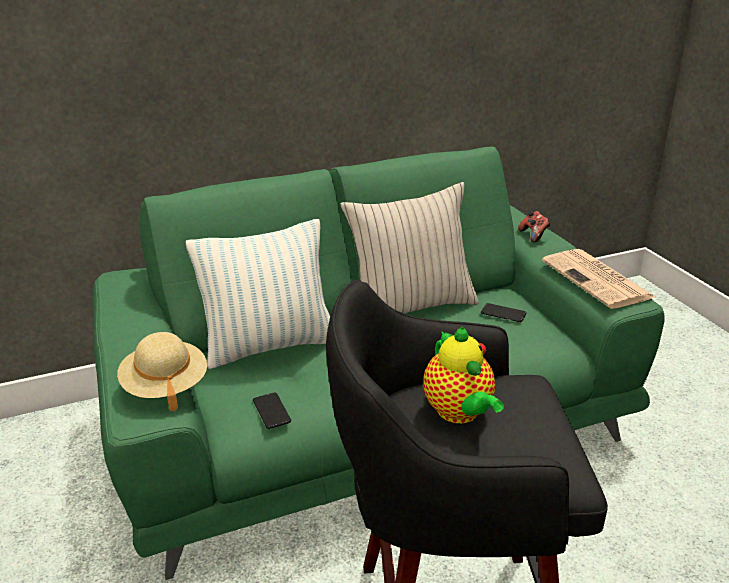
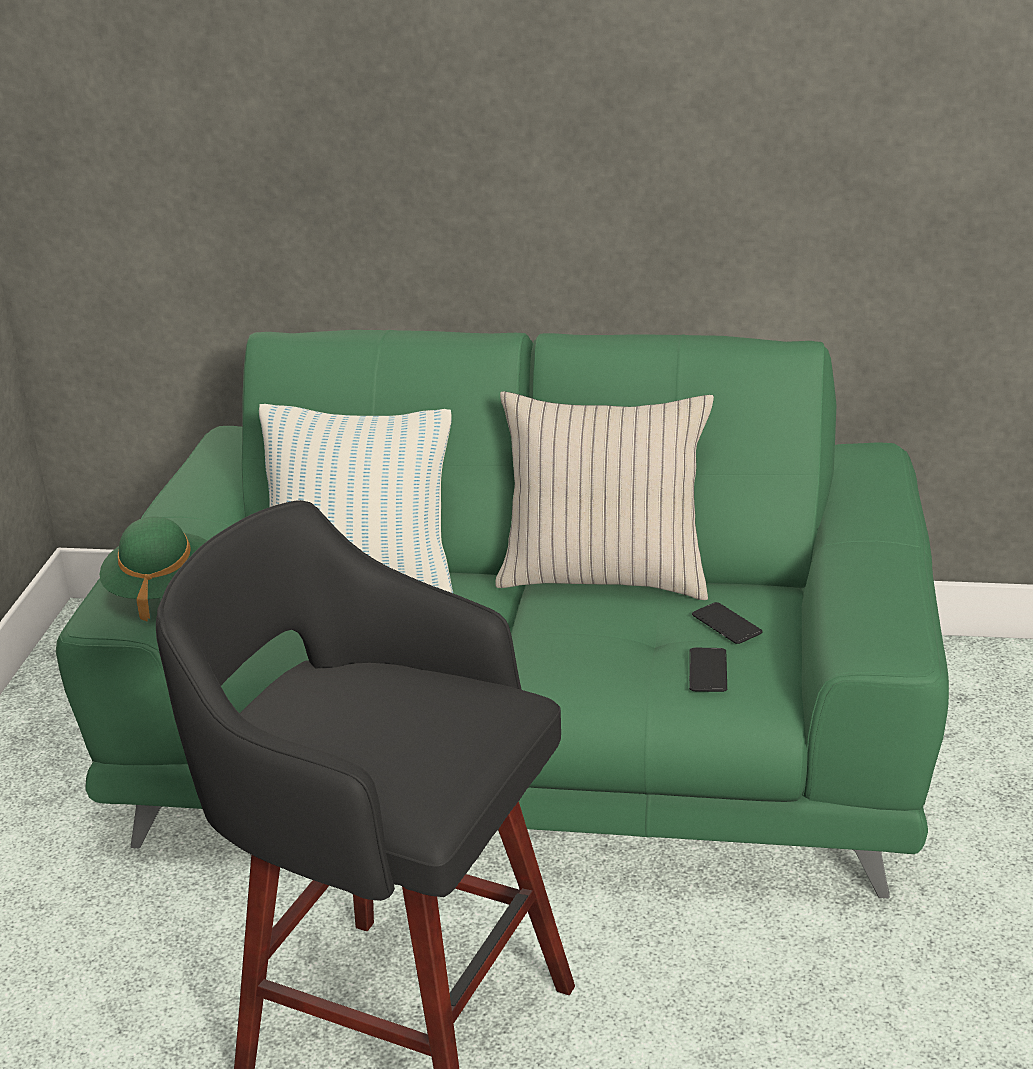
camera: 30 degrees right, 0 degrees up
(165, 386) = (162, 590): beige hat -> green hat
(271, 411) = (287, 662): phone -> phone (708, 671)
(460, 413) = (377, 706): teapot -> none
(534, 236) = (868, 511): game controller -> none
(598, 280) = (879, 607): newspaper -> none

